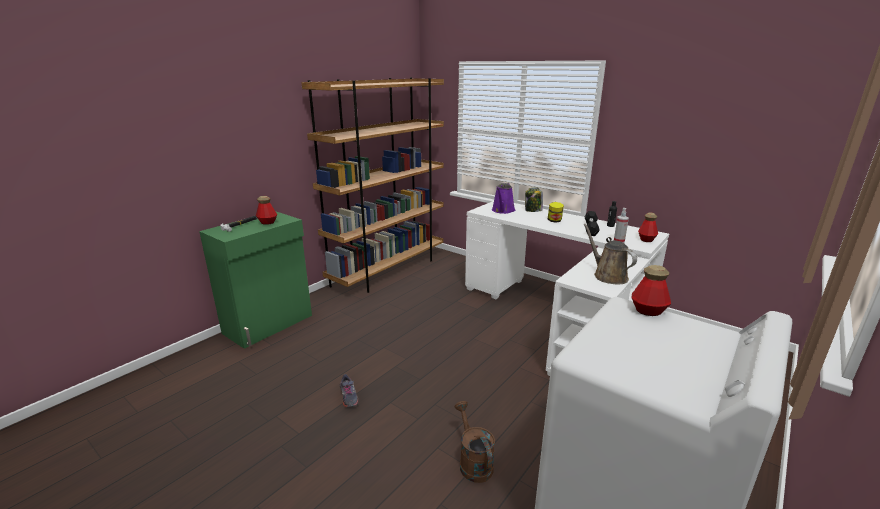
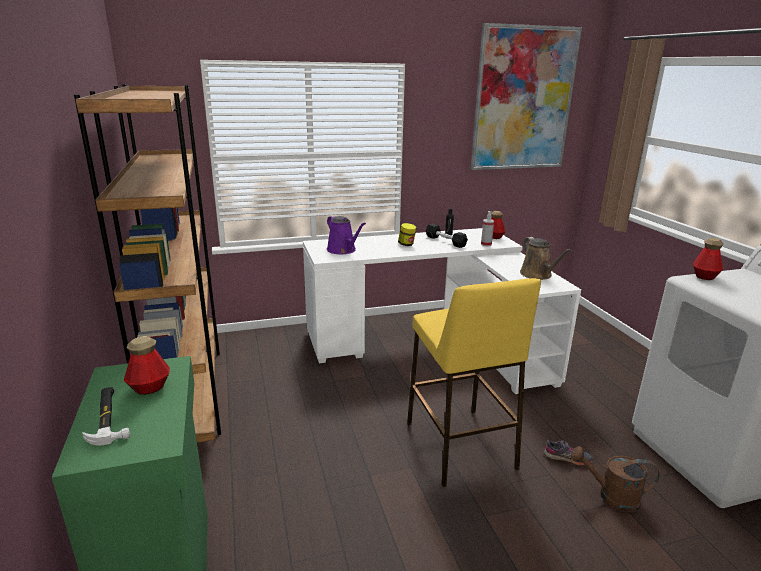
camera: 55 degrees left, 0 degrees up
(348, 397) = (448, 549): grey shoe -> grey shoe (567, 458)
(449, 370) = (460, 446): none -> yellow stool
(533, 210) = (365, 241): jar -> none
(608, 275) = (537, 275): brown watering can -> brown watering can turned 120 degrees counterclockwise
(747, 99) = (523, 100): none -> picture

